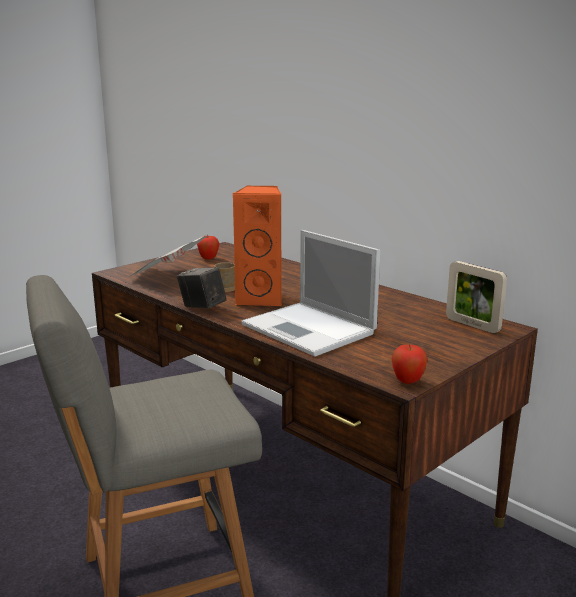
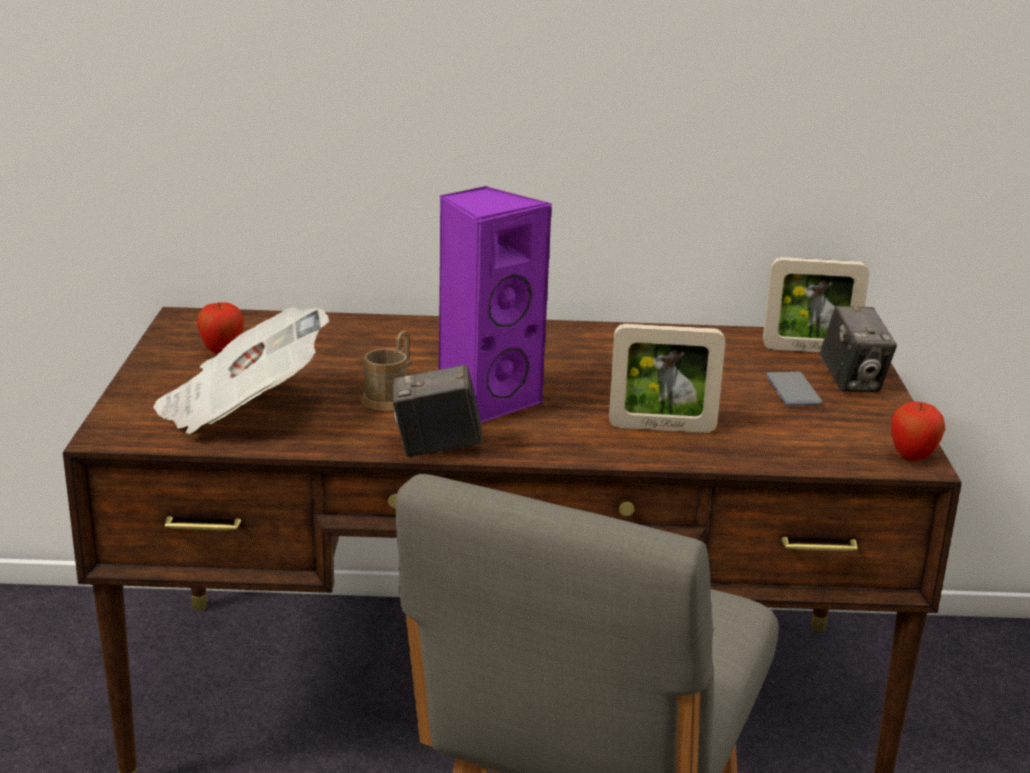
camera: 45 degrees left, 5 degrees up
(261, 299) = (486, 401): orange speaker -> purple speaker
(310, 329) = (662, 427): laptop -> picture frame
(415, 337) = (793, 390): none -> phone
(460, 344) = (852, 382): none -> camera

